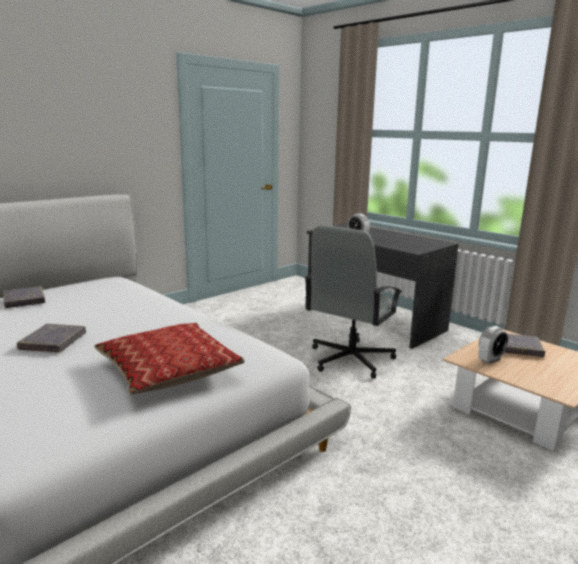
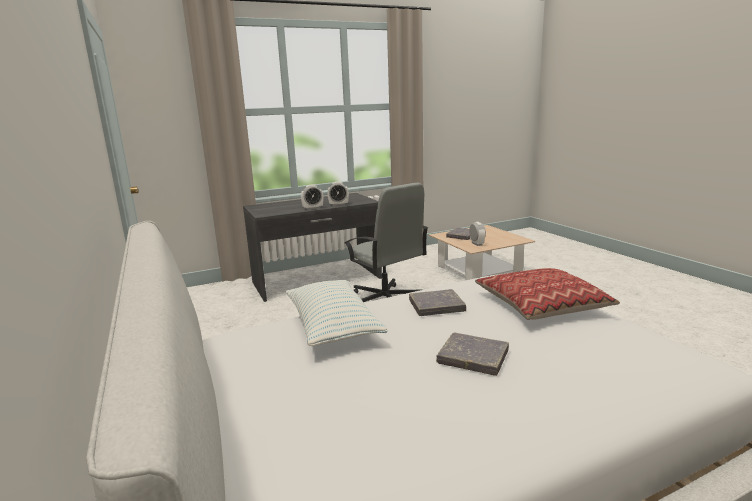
camera: 70 degrees left, 0 degrees up
(24, 300) = (290, 396): grey book -> grey book (436, 306)
(122, 298) = (332, 327): none -> pillow
(382, 244) = (338, 205): none -> alarm clock

